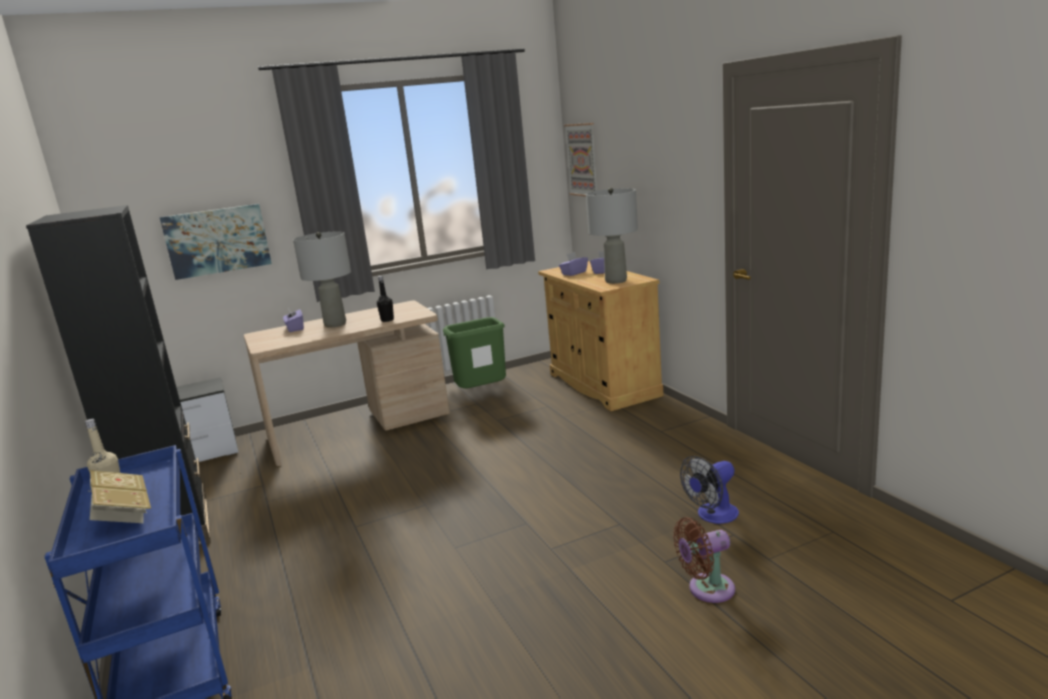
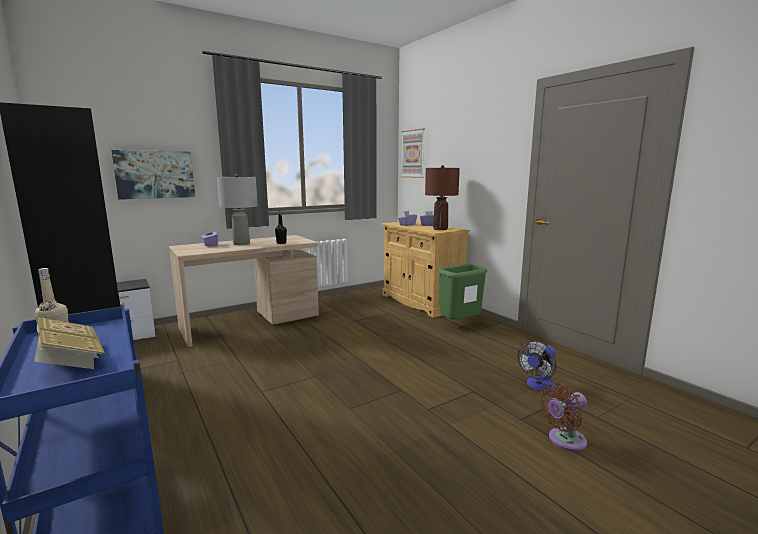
camera: 10 degrees left, 5 degrees down
(482, 394) = (338, 304): green trash can -> green trash can (459, 325)
(616, 281) = (440, 229): grey table lamp -> brown table lamp

